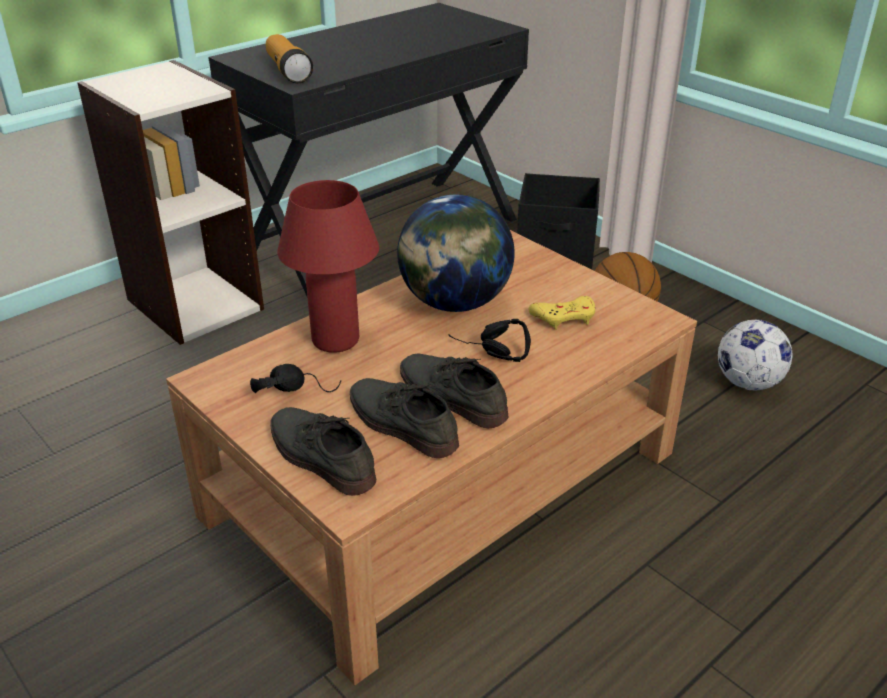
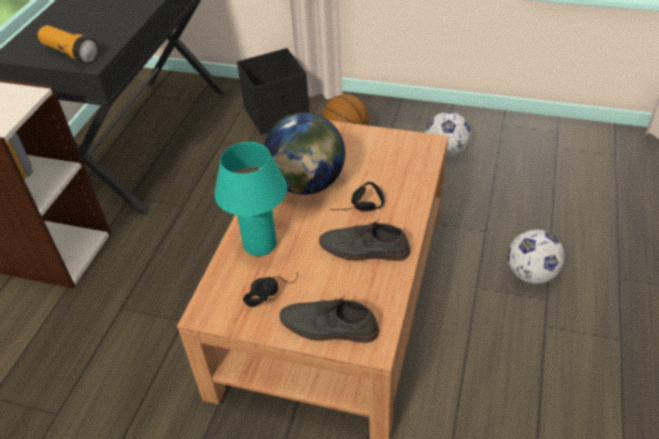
camera: 30 degrees left, 10 degrees up
(335, 340) = (260, 245): red table lamp -> turquoise table lamp
(400, 423) = (353, 281): grey shoe -> none
(564, 317) = (378, 165): yellow game controller -> none
(748, 587) = (531, 274): none -> football

